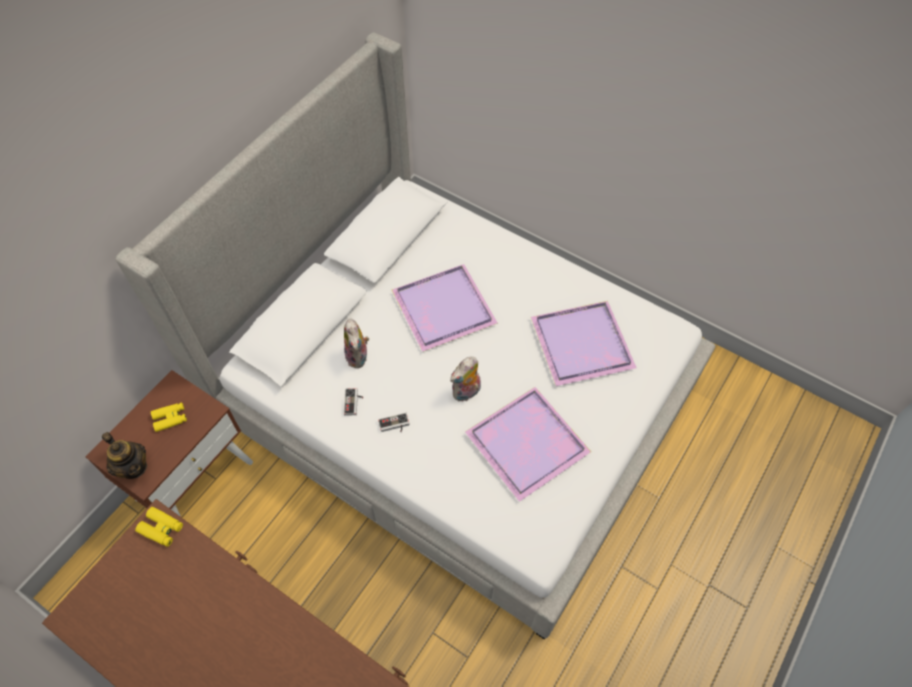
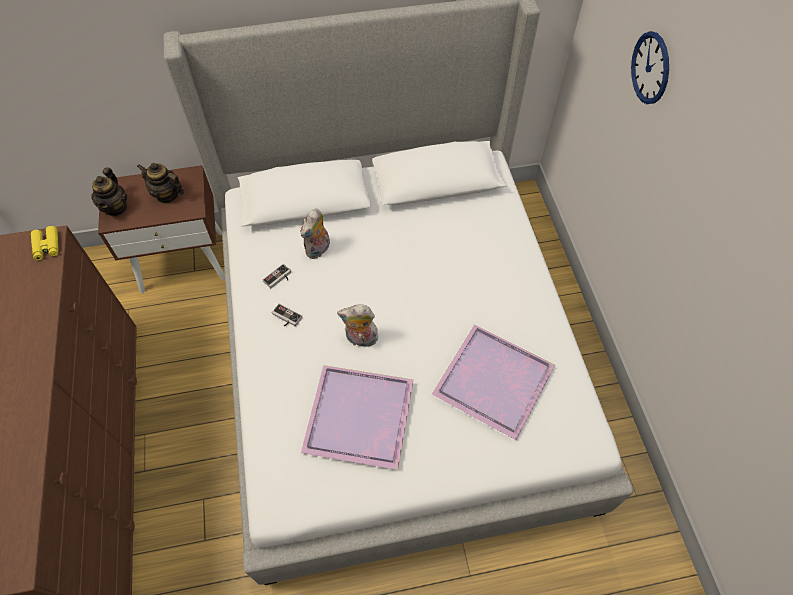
camera: 45 degrees right, 0 degrees up
(170, 418) = (167, 195): yellow binoculars -> teapot
(441, 307) = (415, 263): purple tray -> none
(525, 41) = (650, 68): none -> wall clock

